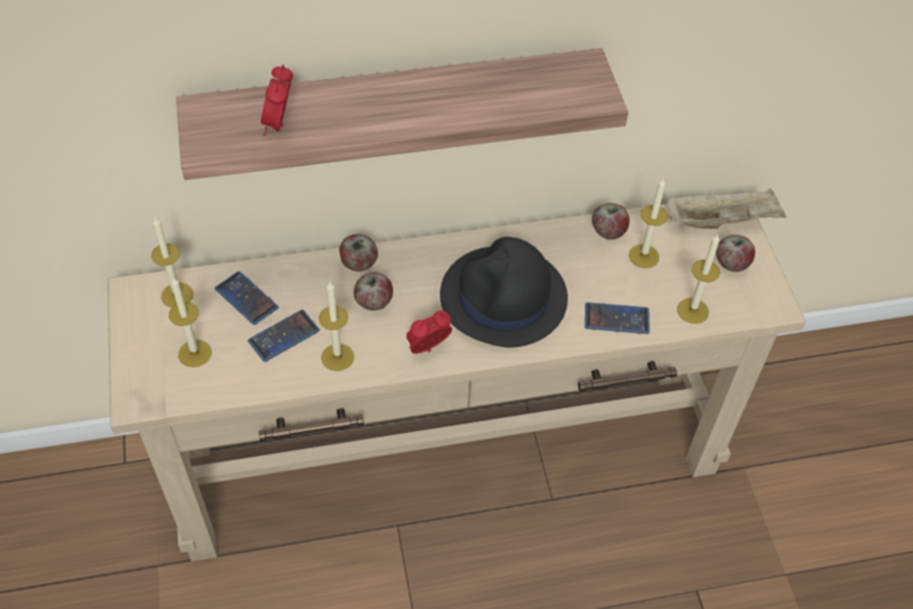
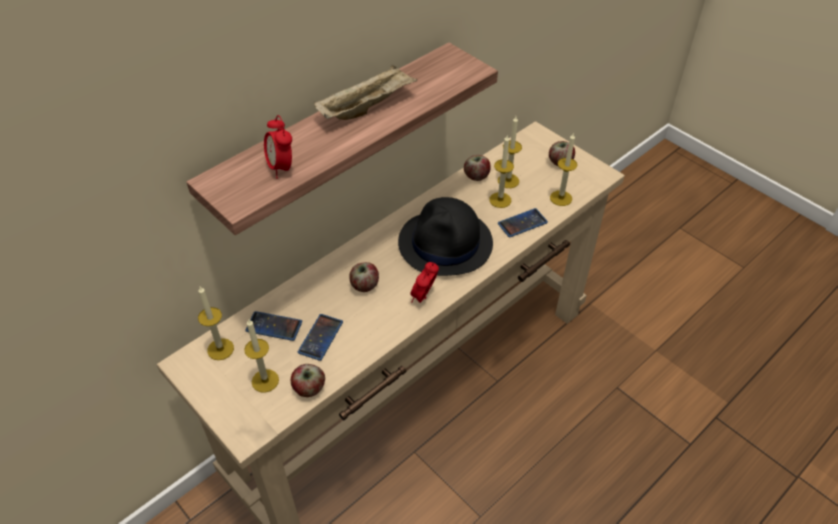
camera: 30 degrees left, 5 degrees down
(337, 357) = (368, 332): candle -> candle (500, 200)
(358, 264) = (335, 267): apple -> apple (309, 389)
(722, 221) = (535, 141): beige tray -> beige tray (367, 107)

